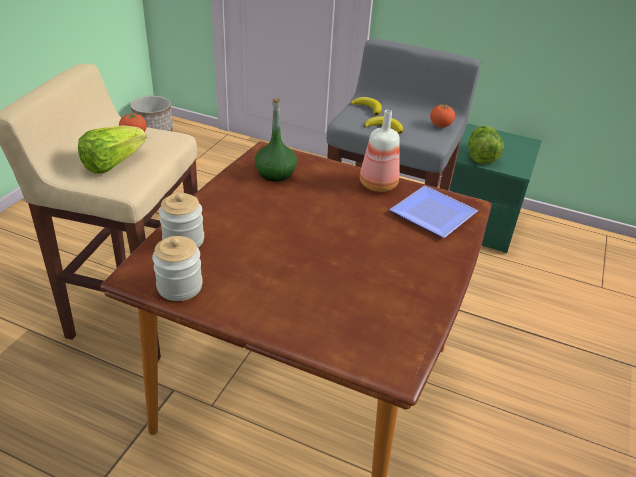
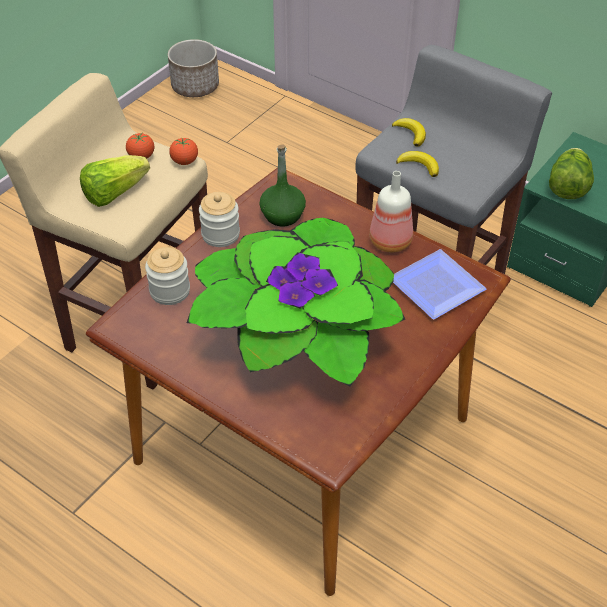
camera: 15 degrees right, 10 degrees up
(180, 286) = (156, 343): jar -> jar (220, 234)
(322, 262) = (298, 332): none -> potted plant
(440, 126) = (488, 168): tomato -> tomato (184, 161)

